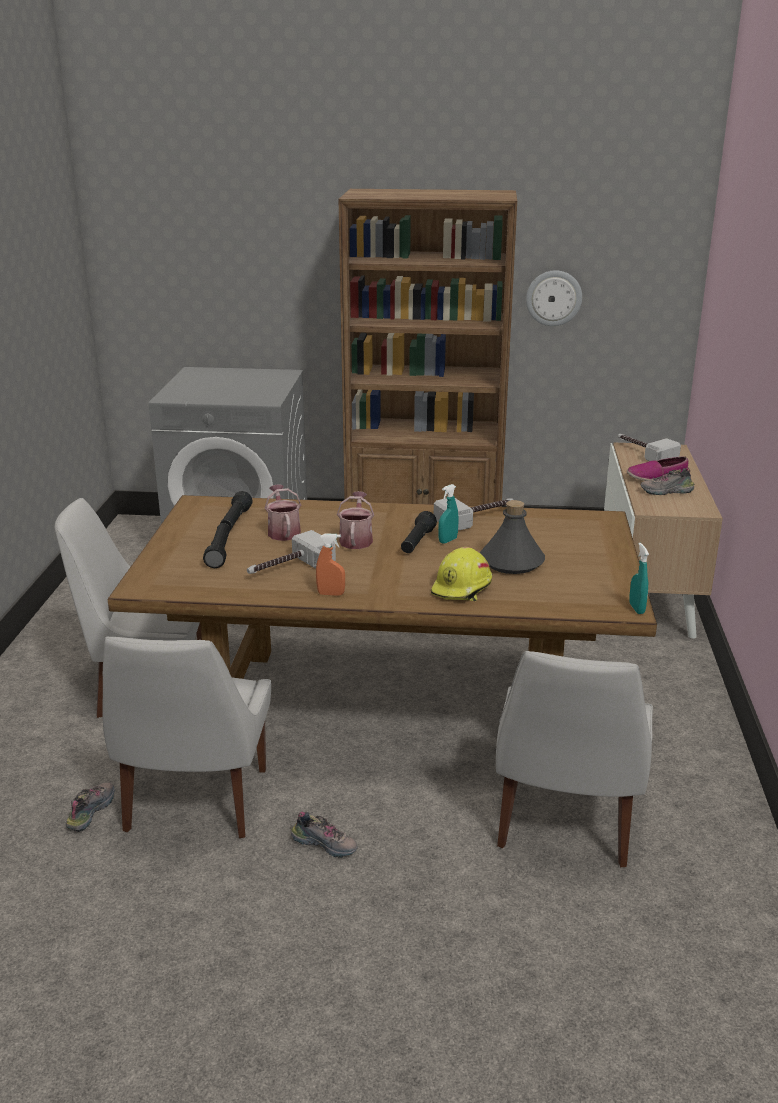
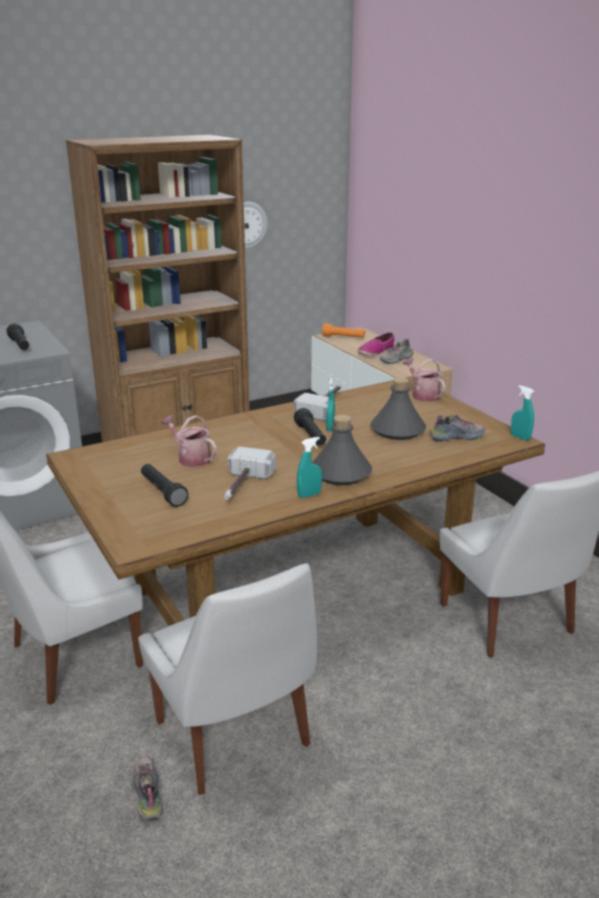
camera: 35 degrees left, 0 degrees up
(235, 521) = (135, 462): black flashlight -> black flashlight (20, 345)
(326, 844) = (376, 716): shoe -> shoe (456, 437)
(331, 594) = (309, 495): orange spray bottle -> turquoise spray bottle
(356, 539) = (261, 447): watering can -> watering can (423, 395)
(389, 584) = (340, 473): none -> grey bottle
(462, 588) = (395, 459): yellow hard hat -> none
(643, 453) = (343, 337): hammer -> orange flashlight

